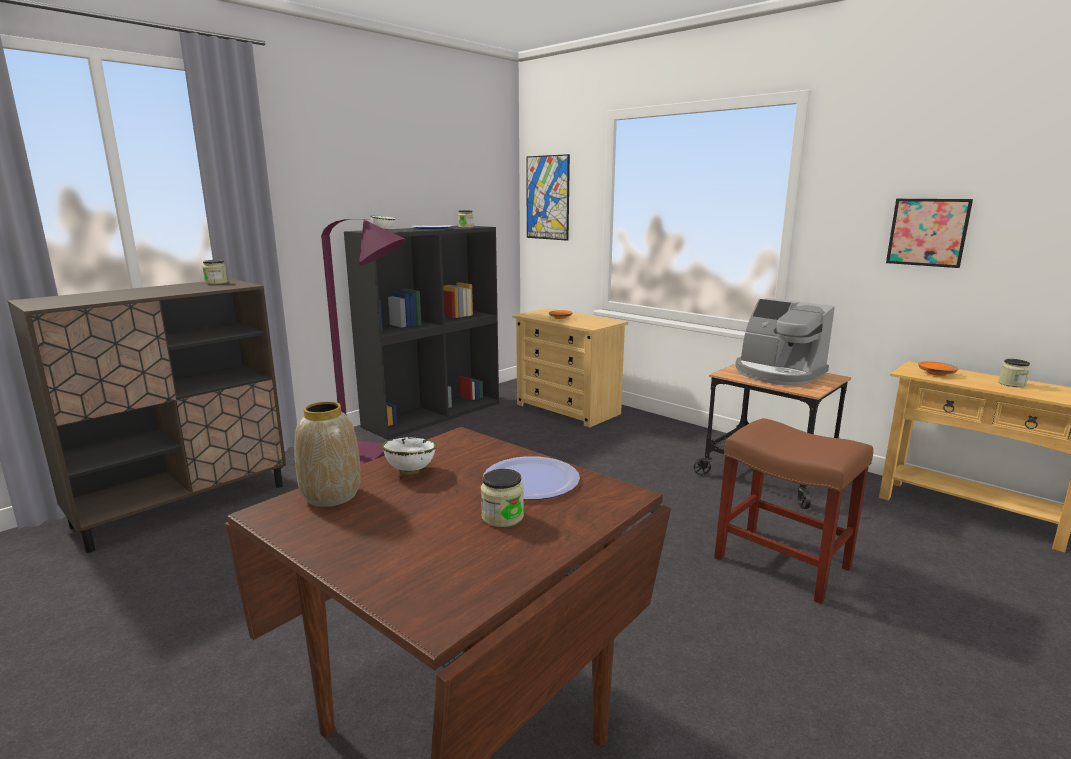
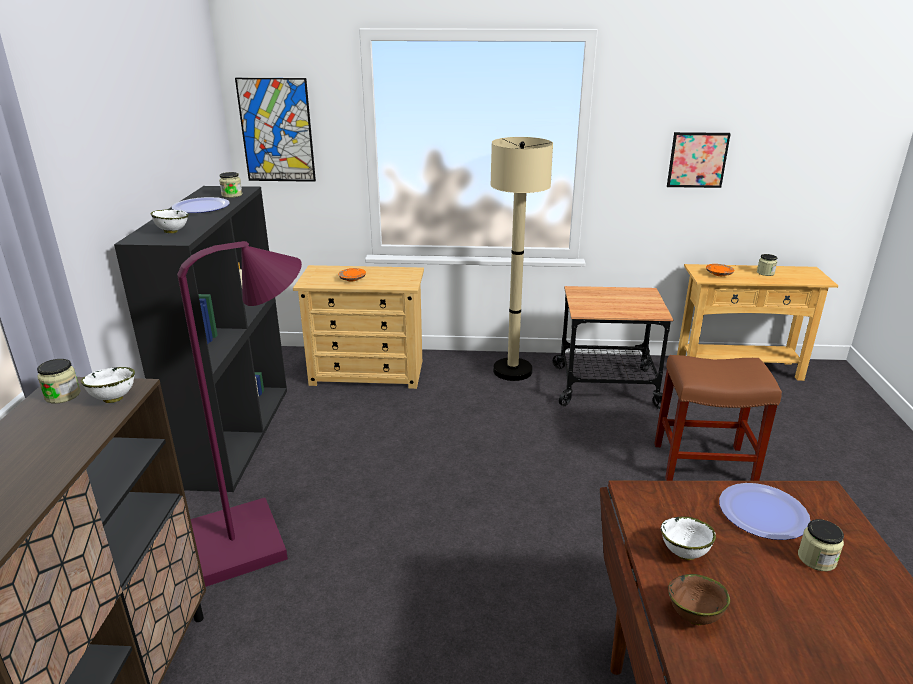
camera: 40 degrees left, 10 degrees up
(227, 286) = (112, 399): none -> white bowl
(330, 496) = (694, 617): vase -> brown bowl
(689, 440) = (512, 371): none -> beige floor lamp
(778, 373) = (612, 299): coffee machine -> none

